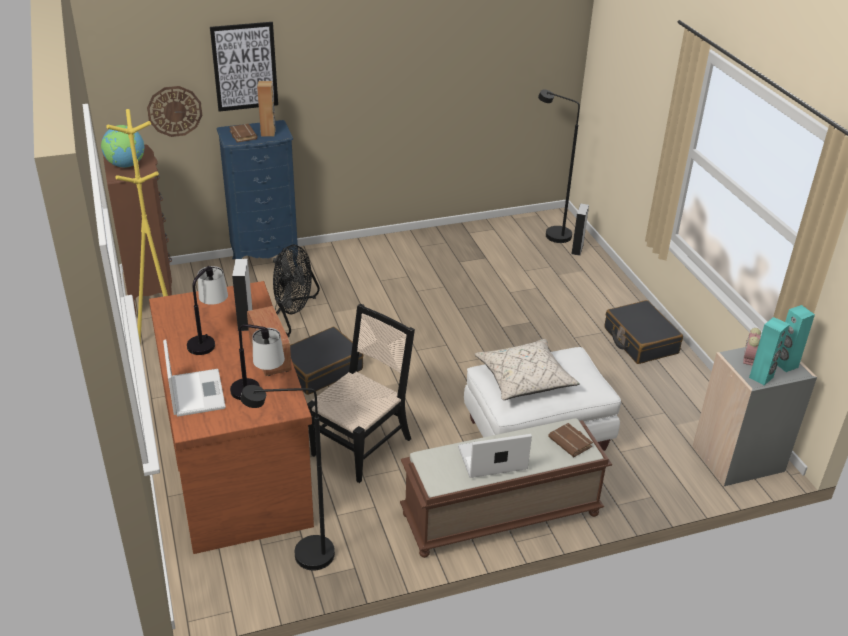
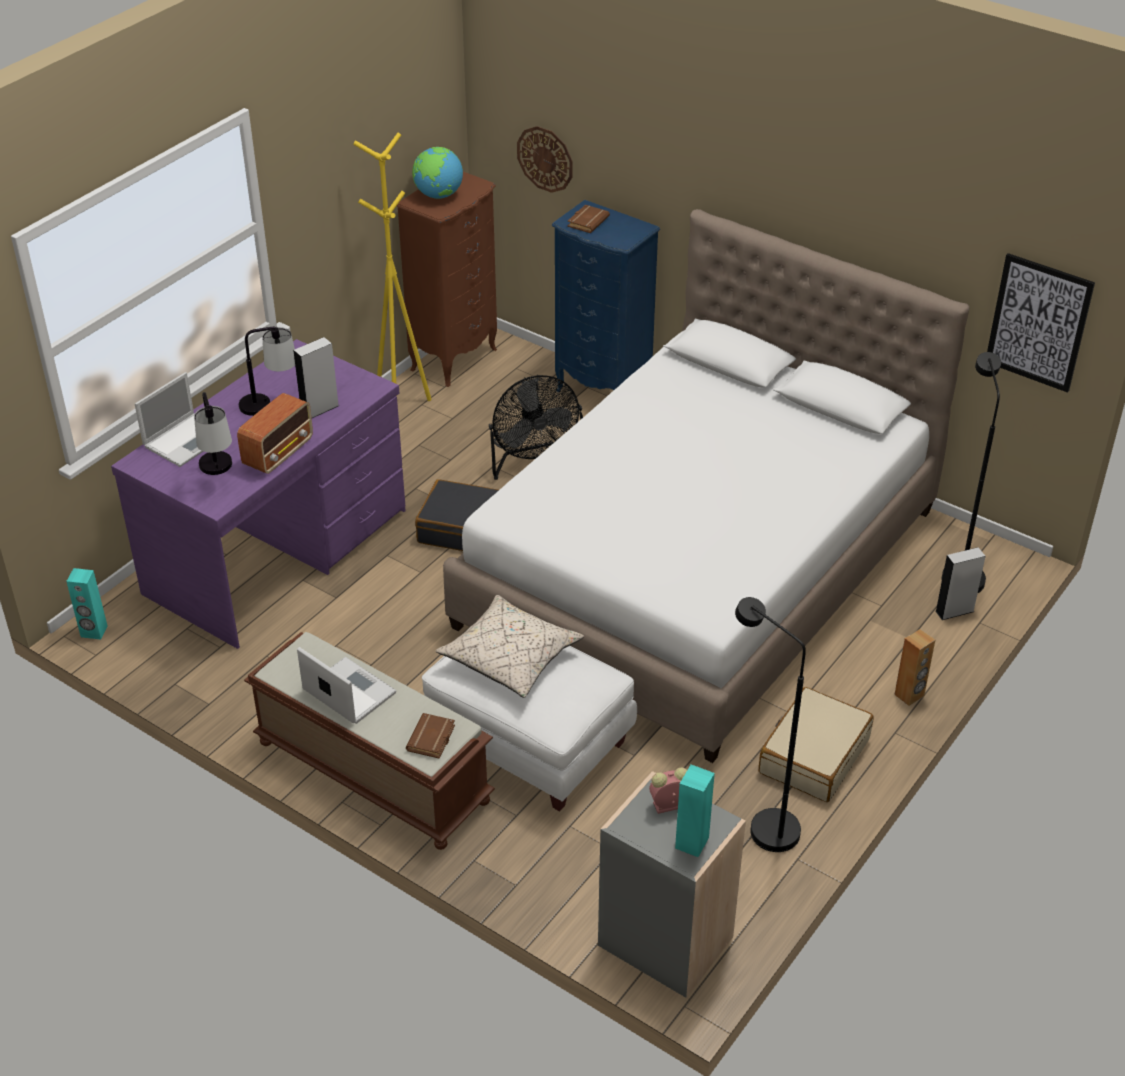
camera: 55 degrees right, 5 degrees up
(237, 461) = (278, 552): brown desk -> purple desk
(244, 66) = (624, 140): picture -> picture (1038, 322)
(268, 133) = (615, 233): brown speaker -> brown speaker (909, 695)
(302, 556) = (194, 662): black floor lamp -> black floor lamp (763, 825)
(361, 447) = (378, 621): chair -> none
(457, 304) = (700, 567): none -> white bed
(640, 341) = (813, 755): black suitcase -> beige suitcase
(761, 377) = (638, 829): turquoise speaker -> turquoise speaker (94, 632)

